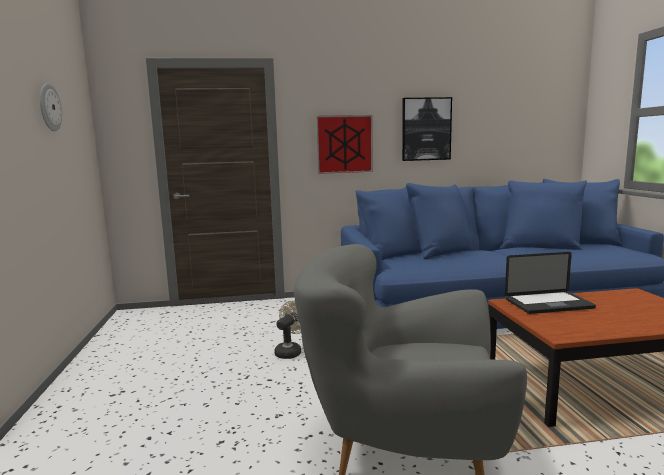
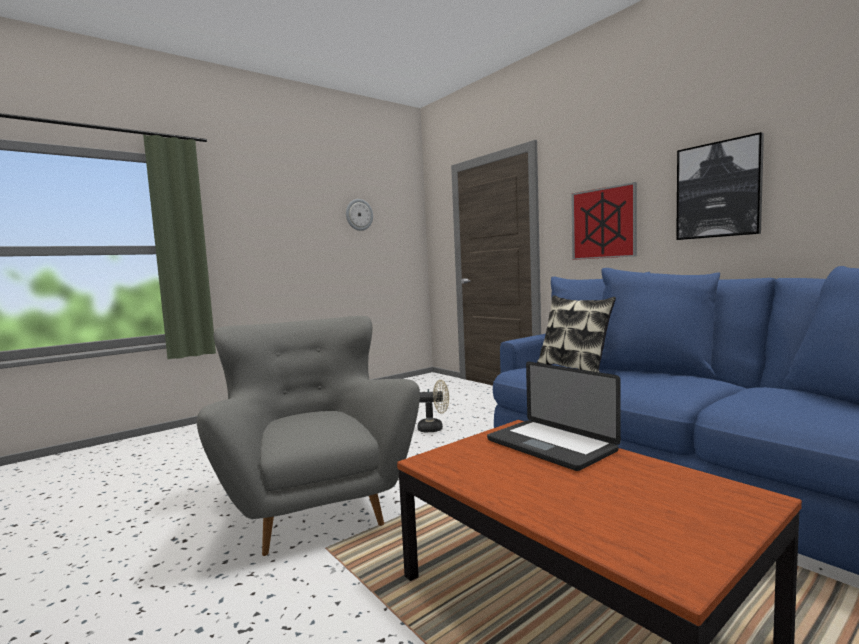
camera: 60 degrees right, 5 degrees down
(416, 260) = (574, 368): none -> pillow

